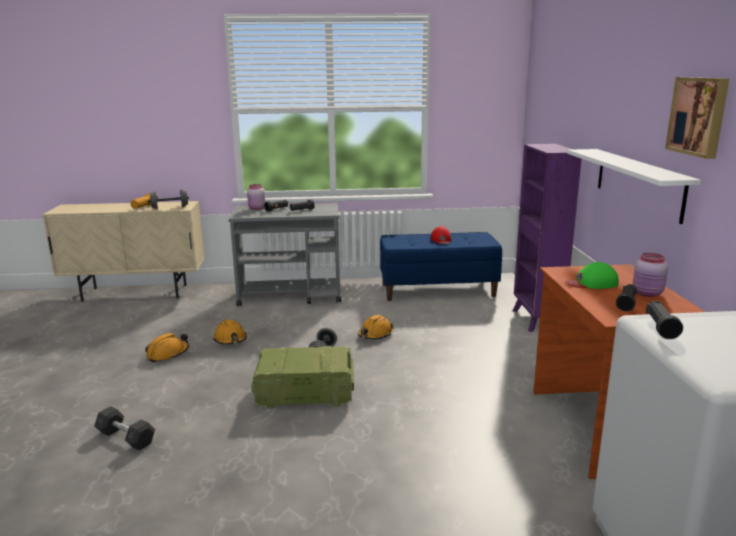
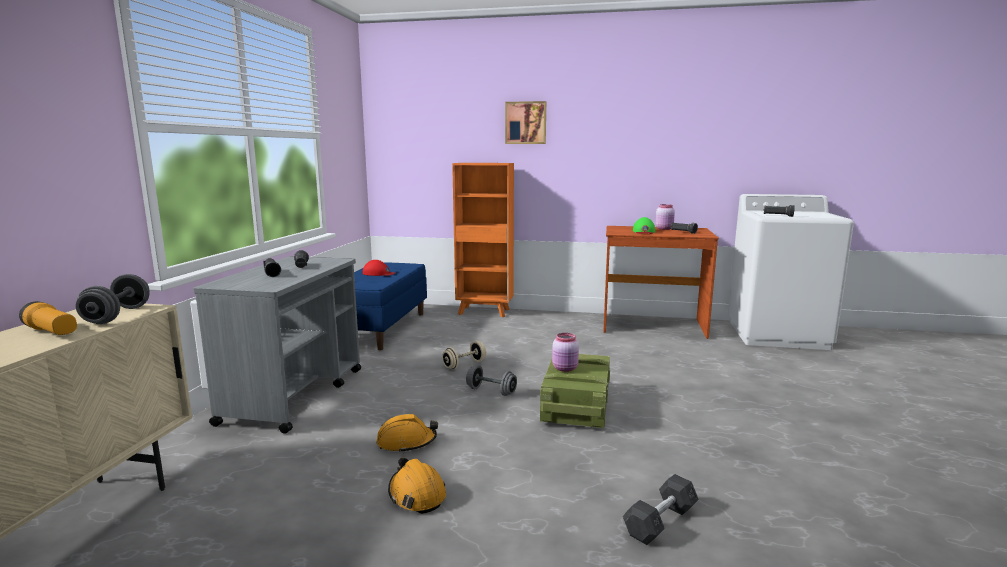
camera: 75 degrees left, 5 degrees down
(256, 208) = (242, 280): pink jar -> pink jar (565, 369)
(375, 335) = (464, 365): orange hard hat -> beige dumbbell
(536, 320) = (485, 312): purple bookcase -> orange bookcase
(638, 182) = (596, 172): white shelf -> none
(699, 116) = (656, 122): picture -> picture (525, 123)

